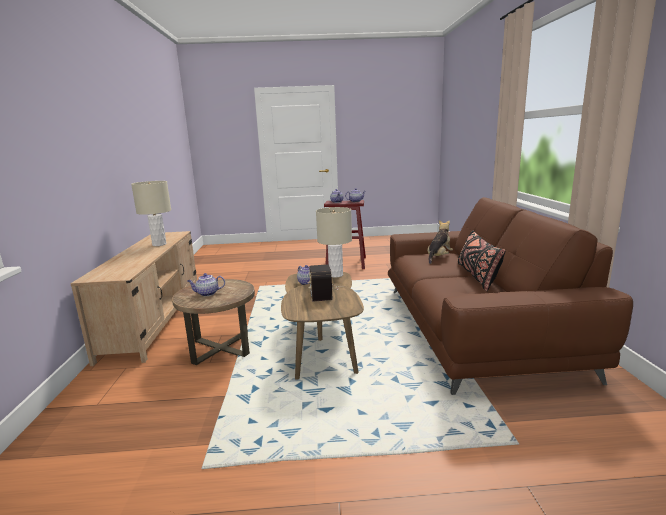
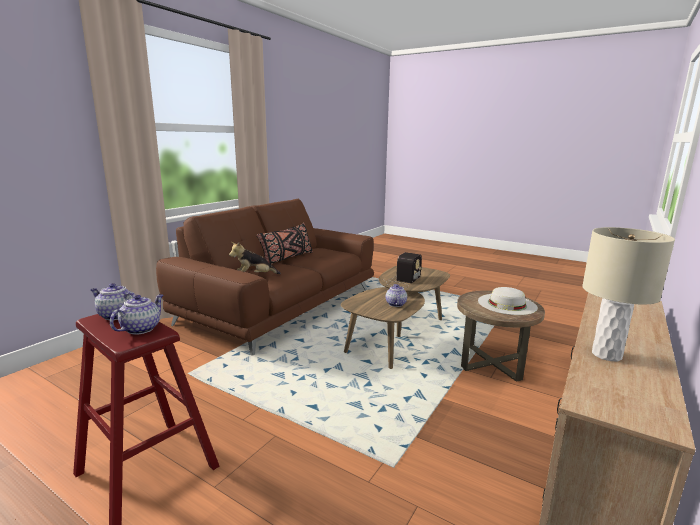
camera: 145 degrees left, 0 degrees up
(207, 293) = (507, 304): teapot -> white hat
(336, 275) = (356, 304): beige table lamp -> none

